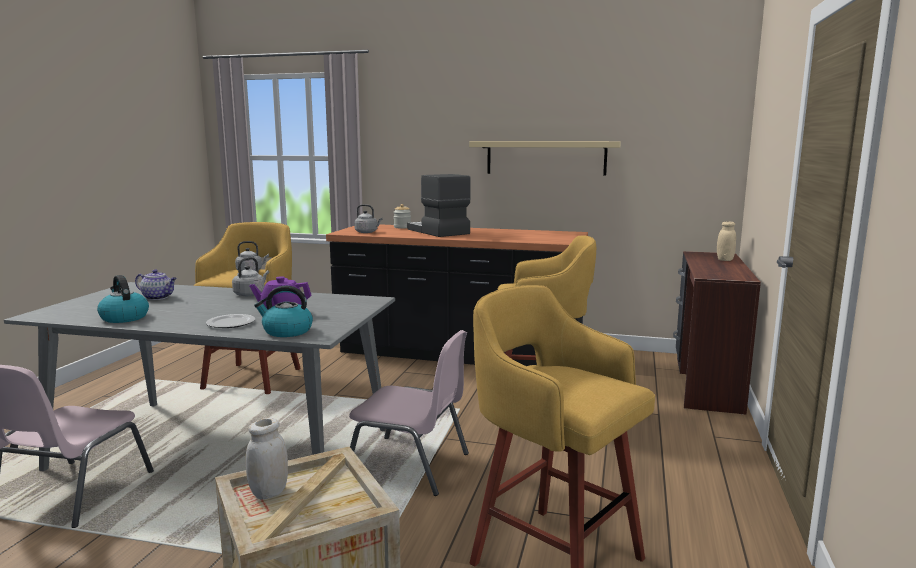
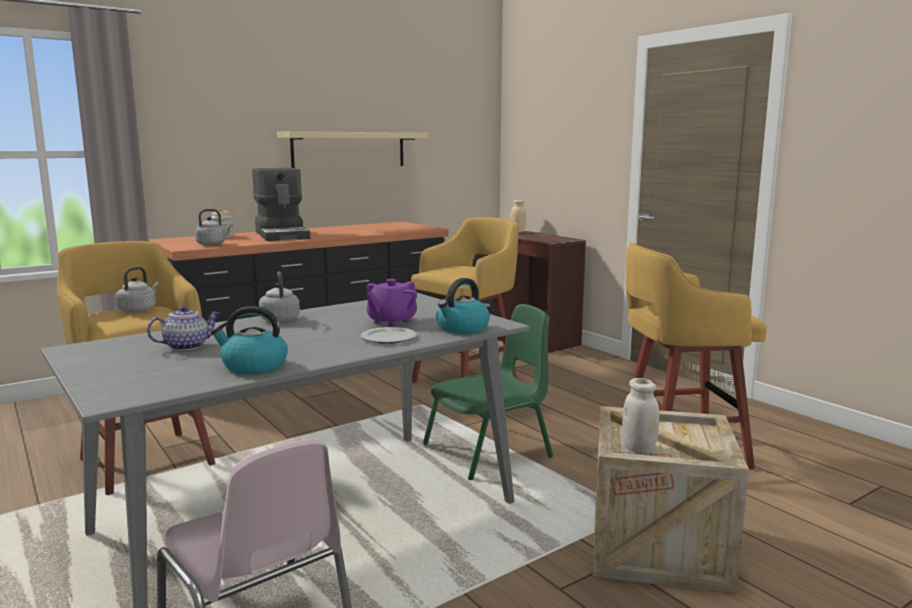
camera: 50 degrees left, 0 degrees up
(410, 466) = (489, 451): pink chair -> green chair
(437, 232) = (283, 235): coffee machine -> coffee machine turned 120 degrees counterclockwise

